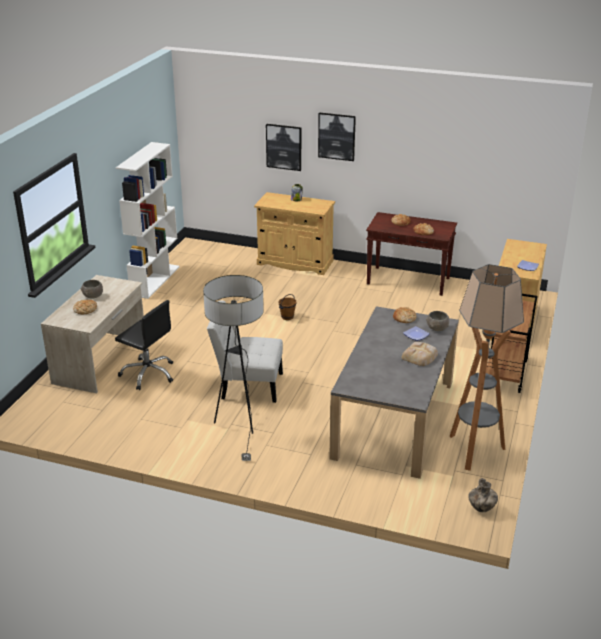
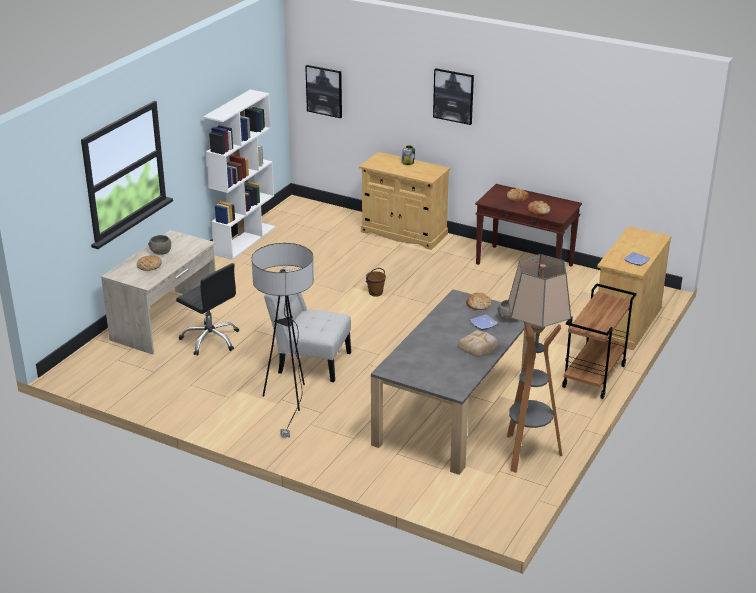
camera: 10 degrees right, 0 degrees up
(284, 147) = (397, 103): picture -> picture (324, 91)
(481, 508) = (513, 511): vase -> none

